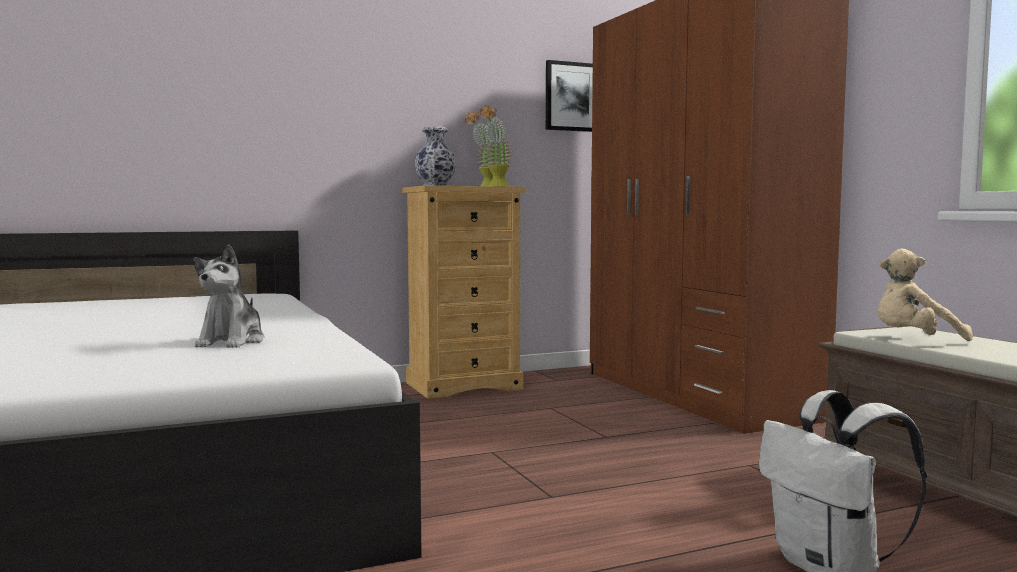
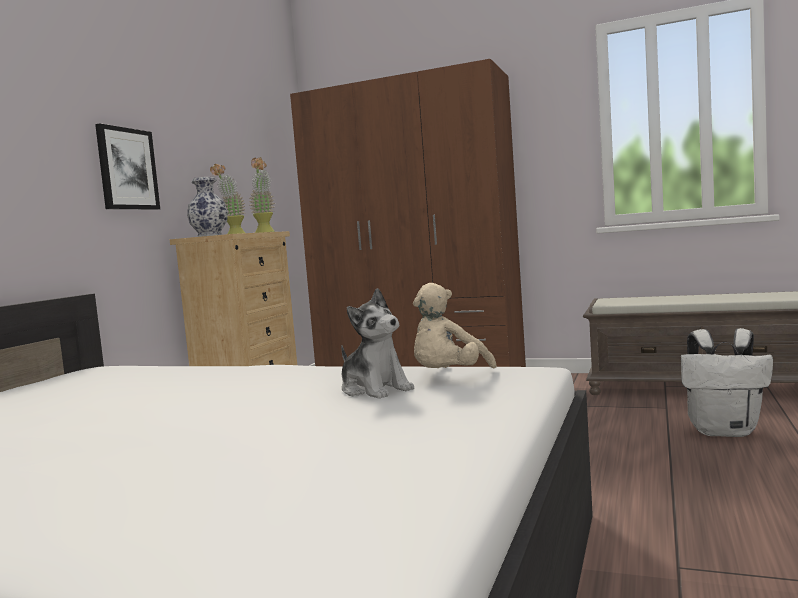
camera: 45 degrees left, 0 degrees up
(571, 97) = (264, 153): picture -> picture (127, 169)
(914, 340) = (641, 302): beige plush toy -> beige plush toy (448, 378)

